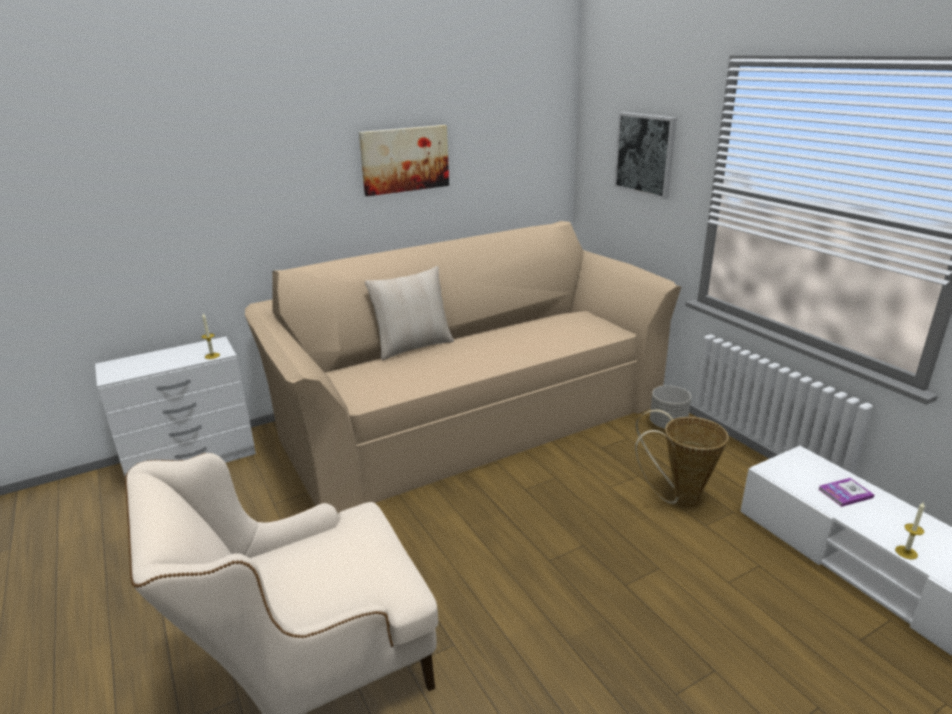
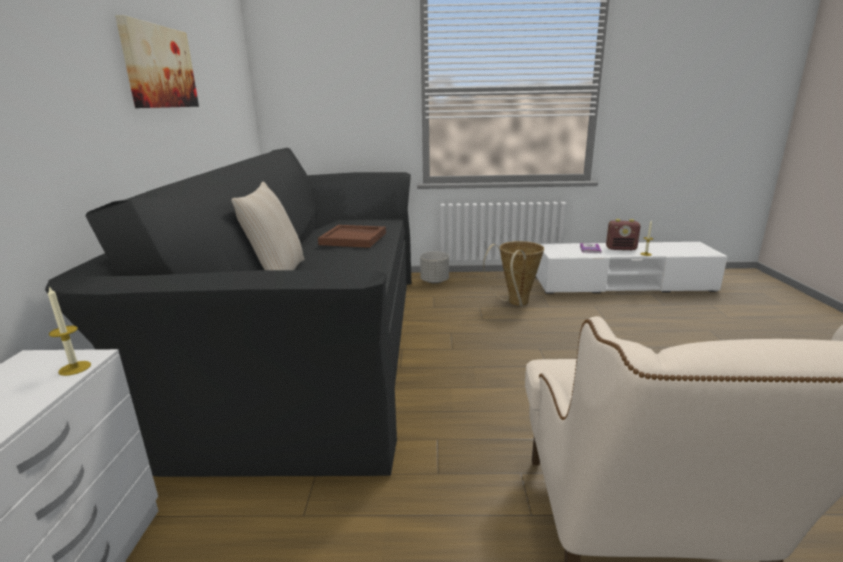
camera: 60 degrees left, 5 degrees down
(468, 415) = (313, 341): beige sofa -> black sofa
(523, 339) = (354, 238): none -> brown tray
(645, 154) = (345, 77): picture -> none
(896, 523) = (621, 248): none -> radio

